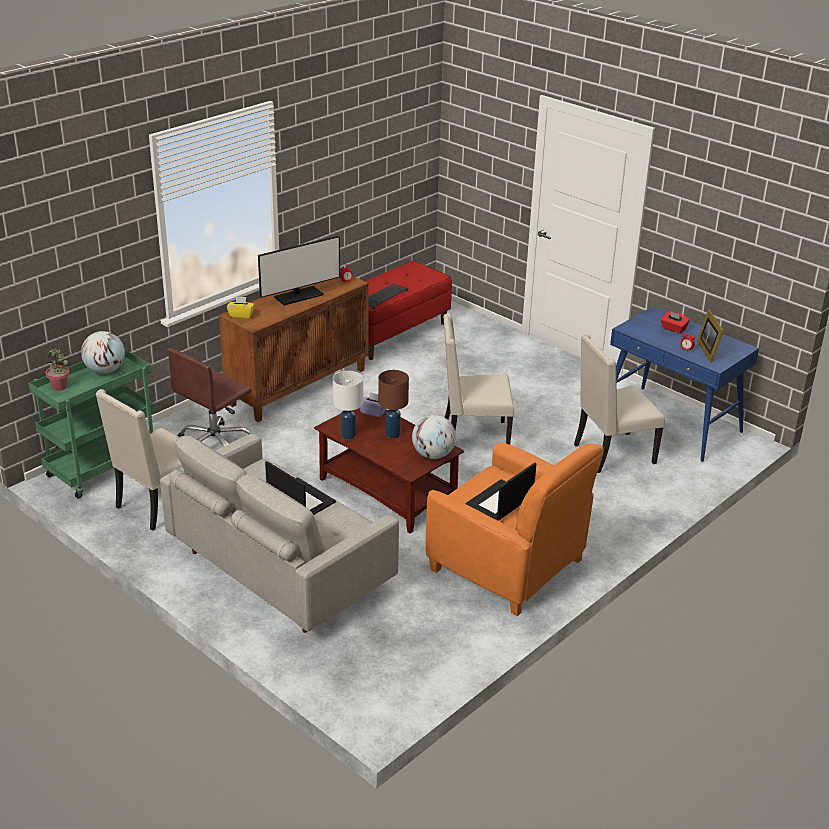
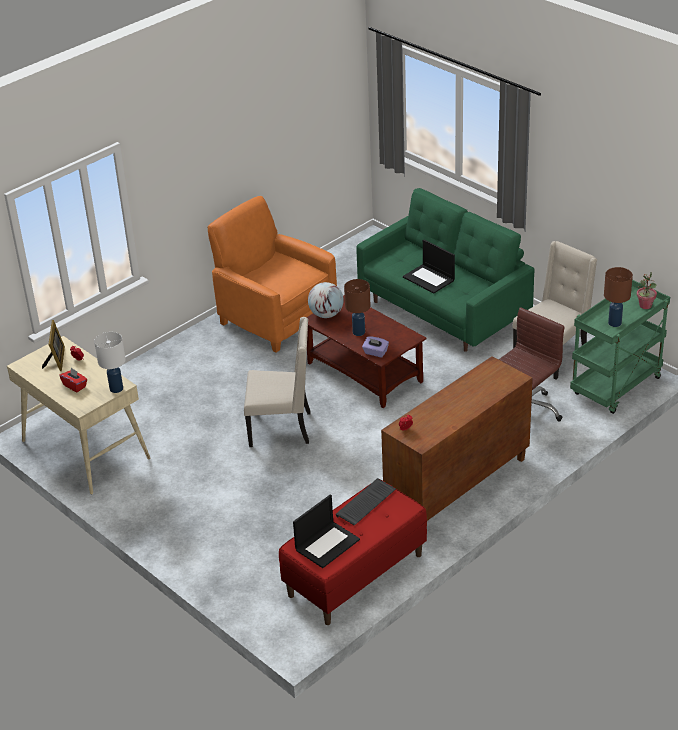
camera: 175 degrees left, 5 degrees up
(105, 371) = (615, 323): globe -> brown table lamp
(241, 315) = (509, 377): yellow tissue box -> none
(280, 569) = (444, 311): grey sofa -> green sofa
(298, 296) = (455, 406): monitor -> none
(348, 435) = (396, 330): white table lamp -> white table lamp (116, 388)
(499, 502) = (281, 271): laptop -> laptop (327, 544)
(612, 454) = (158, 414): beige chair -> none
(671, 423) = (84, 450): blue desk -> beige desk

